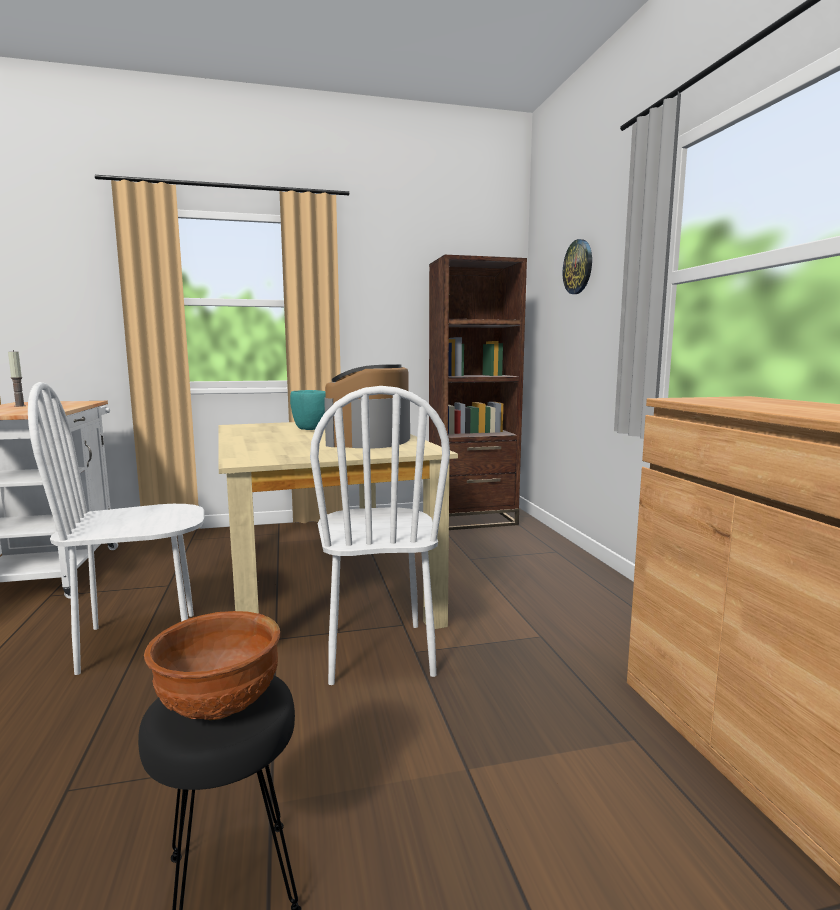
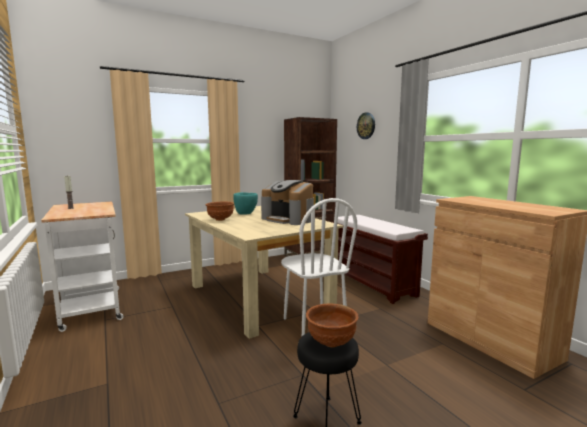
camera: 15 degrees left, 0 degrees up
(140, 641) = (185, 336): white chair -> none
(251, 435) = (220, 219): none -> brown bowl
(370, 440) = (288, 219): coffee machine -> coffee machine turned 45 degrees counterclockwise
(561, 583) = (373, 284): none -> brown bench

